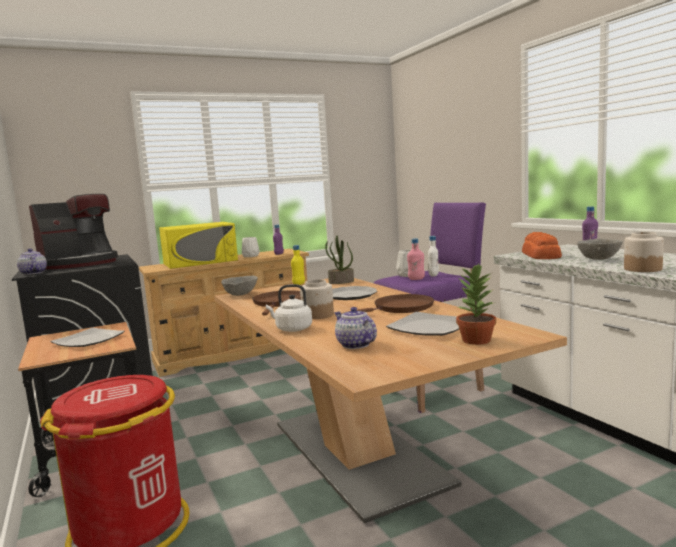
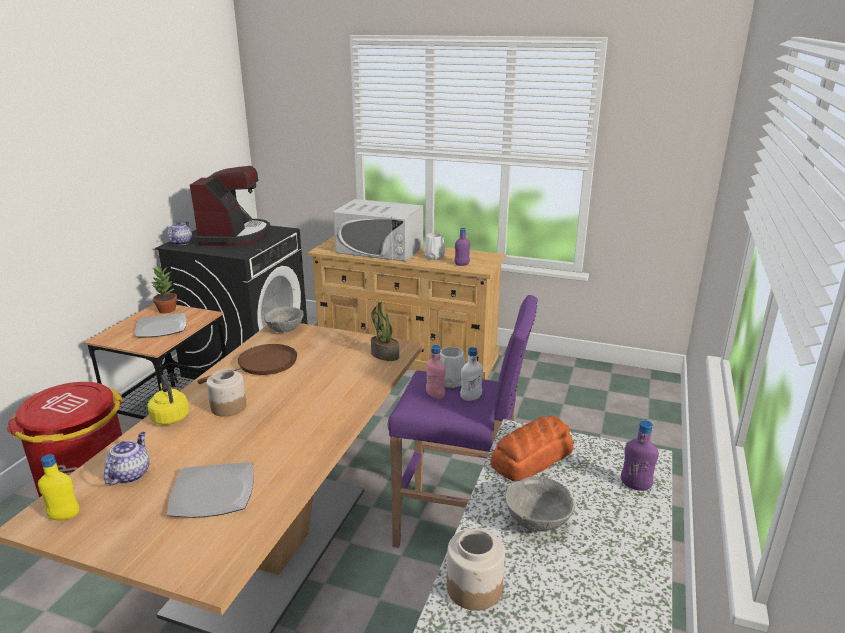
camera: 45 degrees right, 15 degrees up
(79, 263) = (234, 236): coffee machine -> coffee machine turned 90 degrees counterclockwise
(200, 262) = (380, 249): yellow microwave -> white microwave
(292, 329) = (170, 417): white kettle -> yellow kettle
(299, 284) = (354, 337): yellow bottle -> yellow bottle (64, 516)
(350, 295) = (324, 388): plate -> none
(400, 308) = (285, 442): brown frying pan -> none
(475, 340) = (174, 543): potted plant -> potted plant (166, 310)

